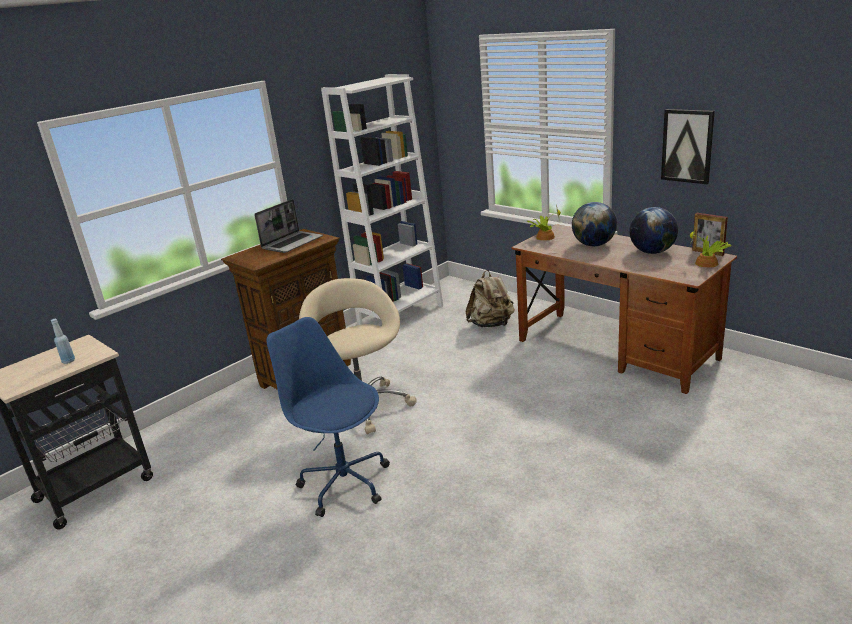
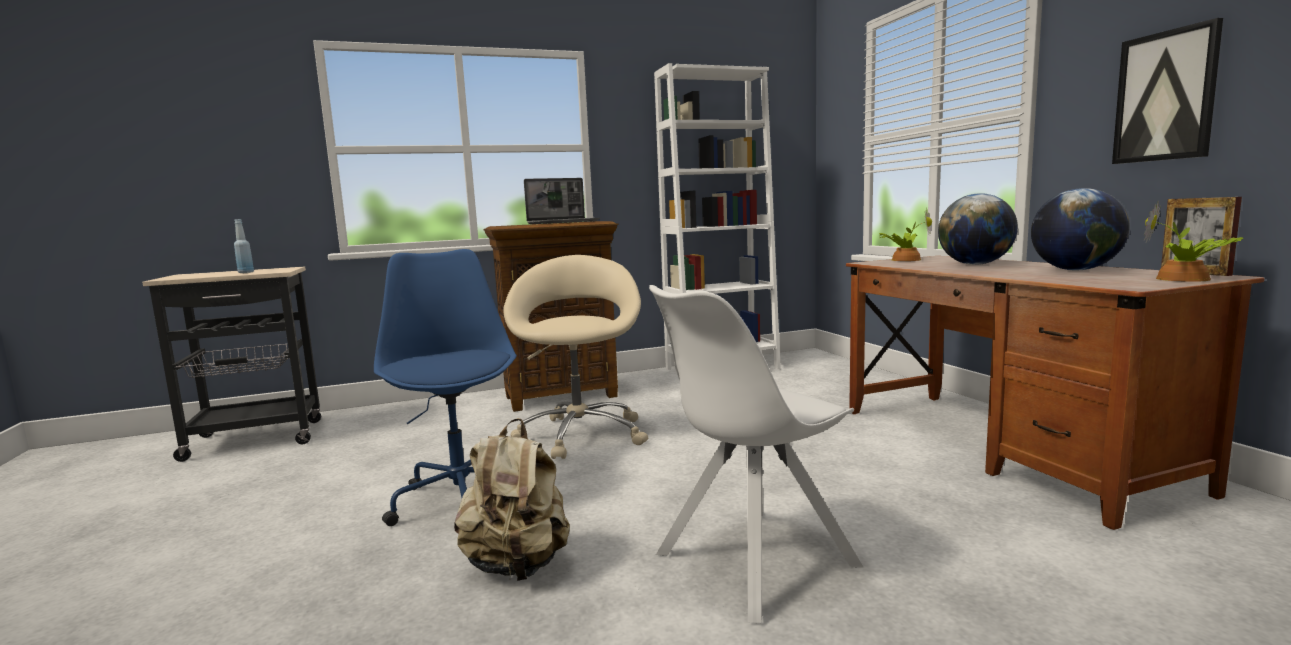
camera: 25 degrees right, 15 degrees down
(491, 324) = (825, 392): beige backpack -> beige backpack (518, 565)
(546, 465) = (752, 561): none -> white chair

